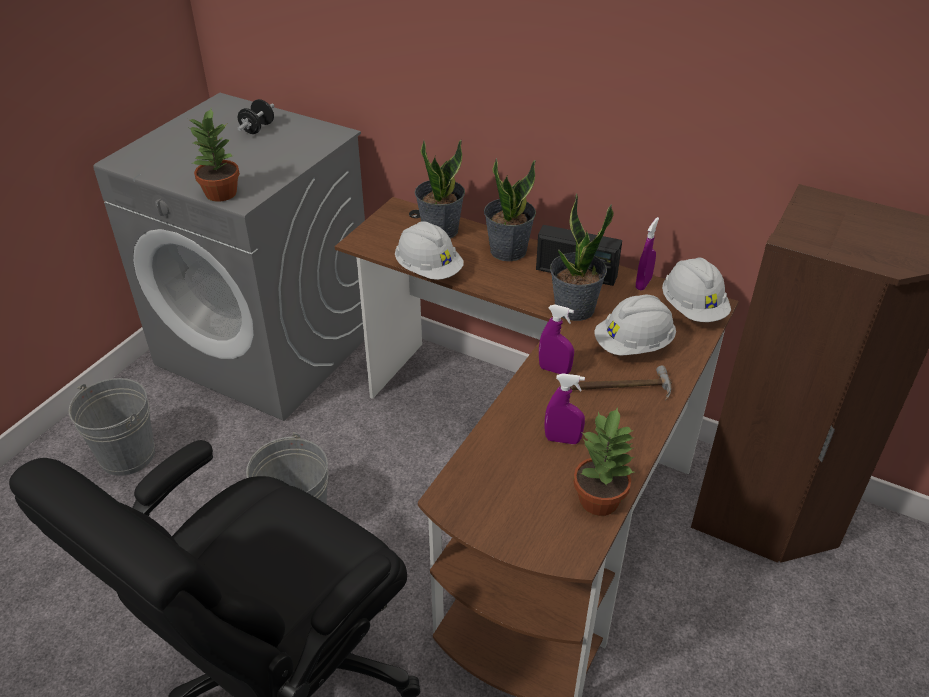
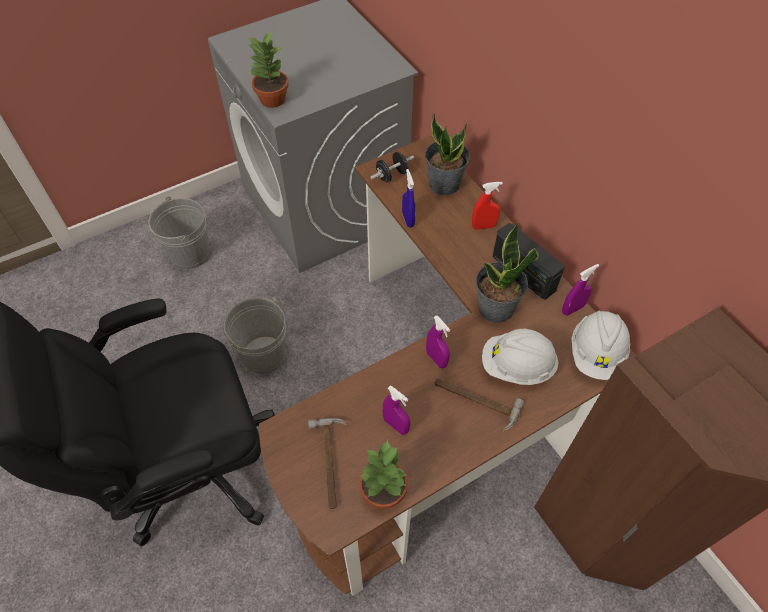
camera: 30 degrees right, 15 degrees up
(257, 129) = (342, 42): black dumbbell -> black dumbbell (392, 175)
(428, 270) = (408, 220): white hard hat -> blue spray bottle
(508, 250) = (483, 226): potted plant -> red spray bottle
(524, 500) = (331, 462): none -> hammer

